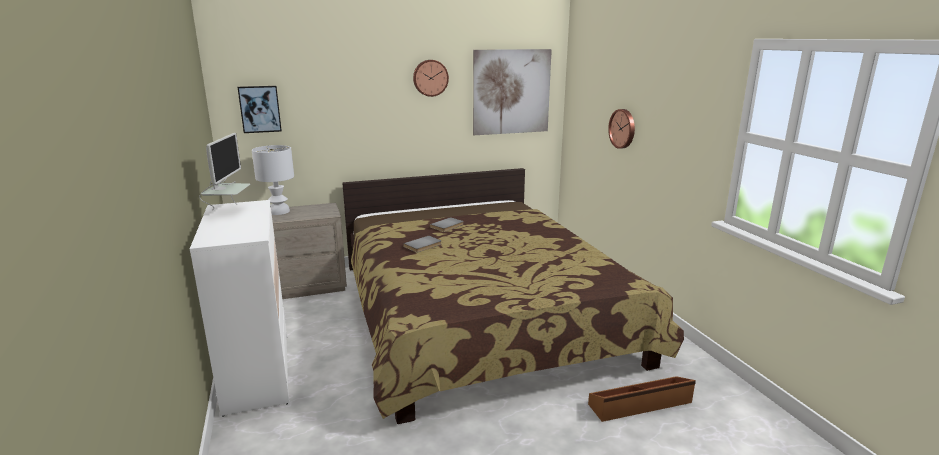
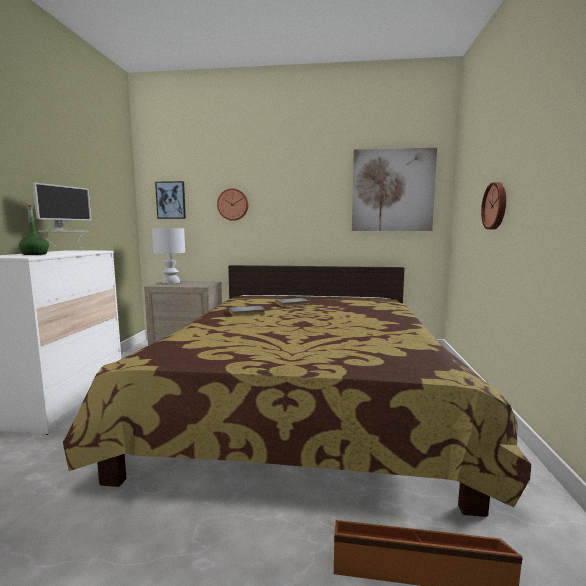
camera: 25 degrees right, 10 degrees down
(232, 227) = (35, 254): none -> green bottle
(430, 78) = (311, 176): wall clock -> wall clock (233, 204)

